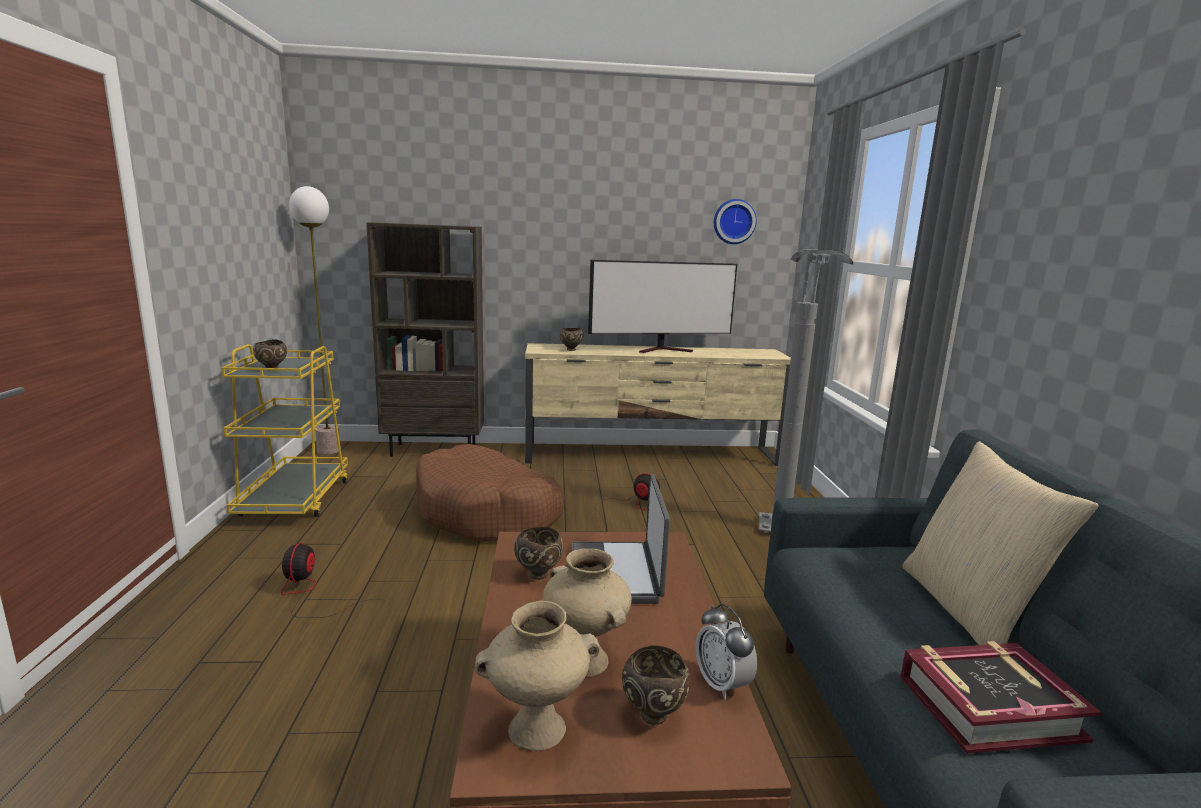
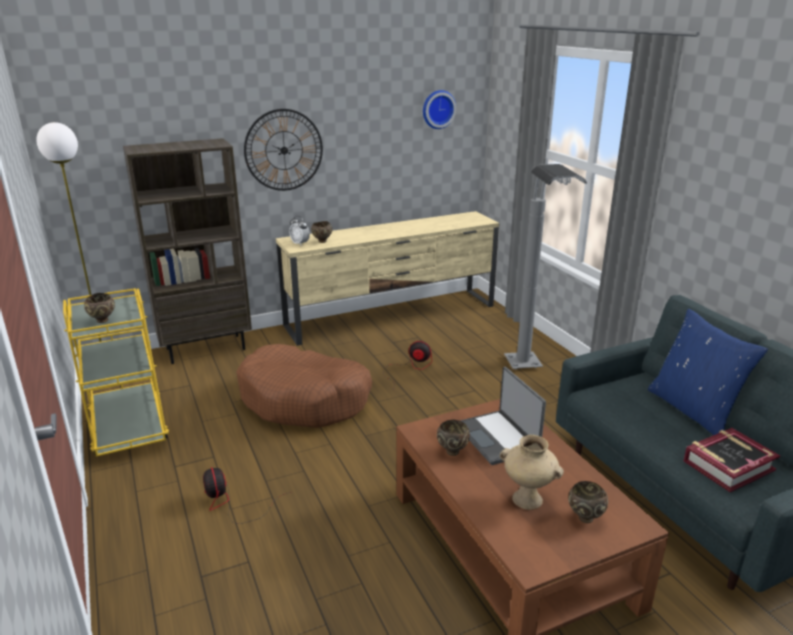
camera: 20 degrees left, 10 degrees up
(536, 731) = (536, 544): beige vase -> none
(546, 248) = (284, 150): none -> wall clock
(664, 350) = (396, 228): television -> none
(722, 684) = (605, 491): alarm clock -> alarm clock (300, 243)
(969, 610) = (693, 410): beige pillow -> blue pillow

